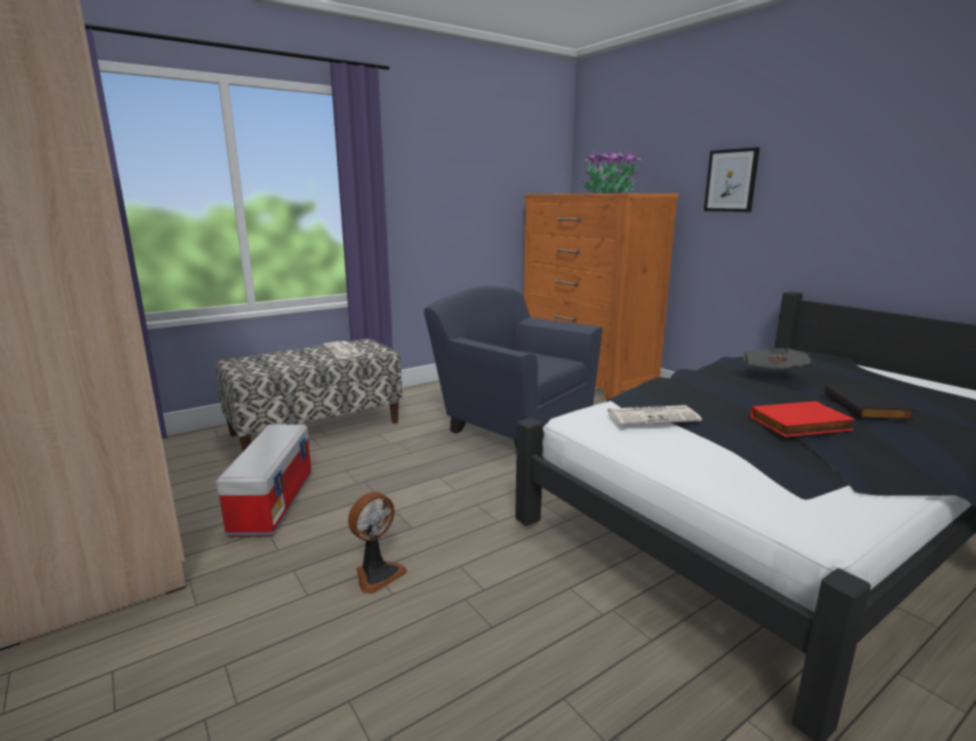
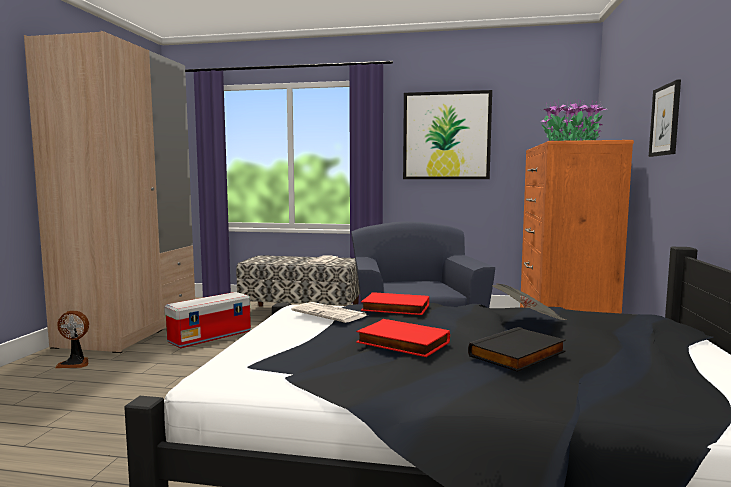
camera: 45 degrees right, 10 degrees down
(377, 574) = (177, 378): fan -> fan (75, 363)
(446, 174) = (446, 136): none -> picture
(670, 392) = (394, 308): none -> red book

